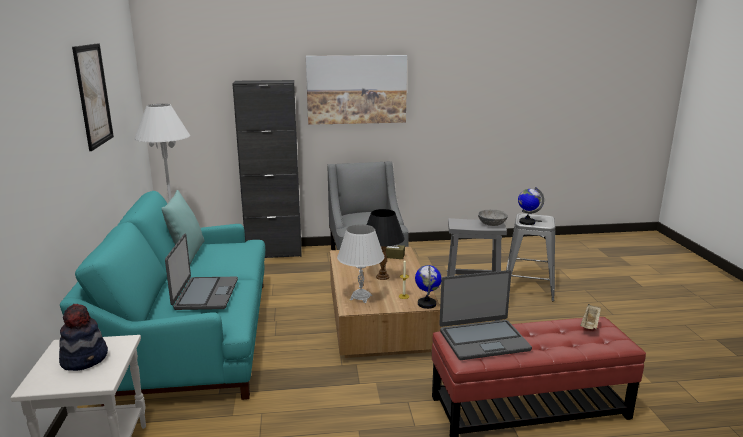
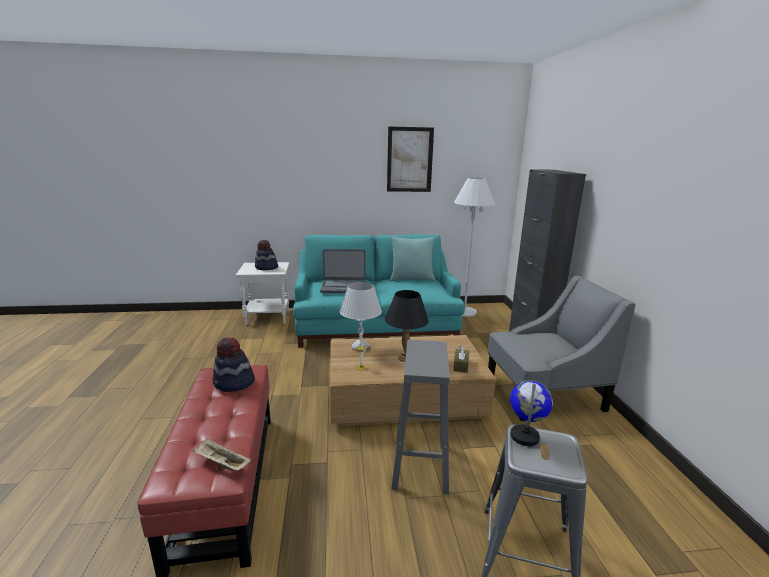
camera: 90 degrees right, 0 degrees up
(356, 89) = (634, 195): picture -> none
(427, 304) = (343, 378): globe -> none
(483, 340) = (234, 383): laptop -> hat
(491, 224) = (427, 366): grey bowl -> none

